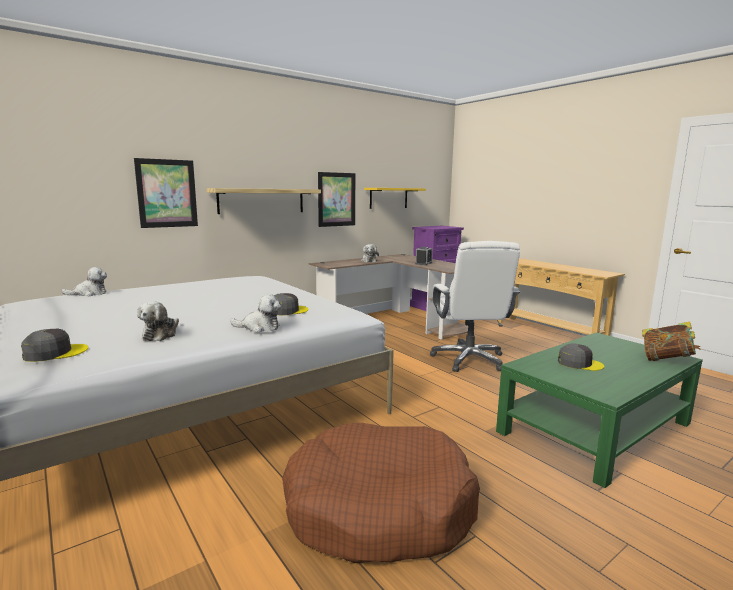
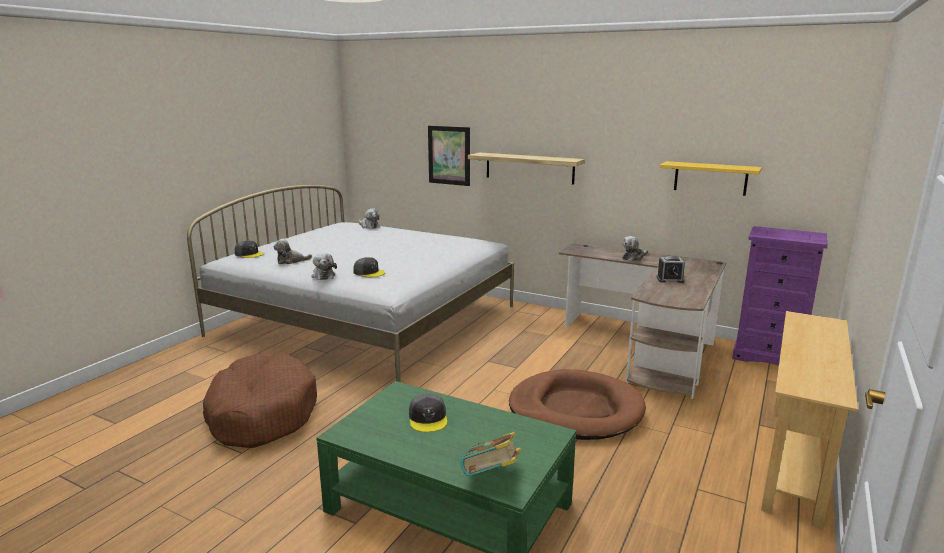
camera: 65 degrees right, 5 degrees up
(336, 199) = (621, 173): picture -> none
(469, 359) = (575, 410): white office chair -> brown dog bed

